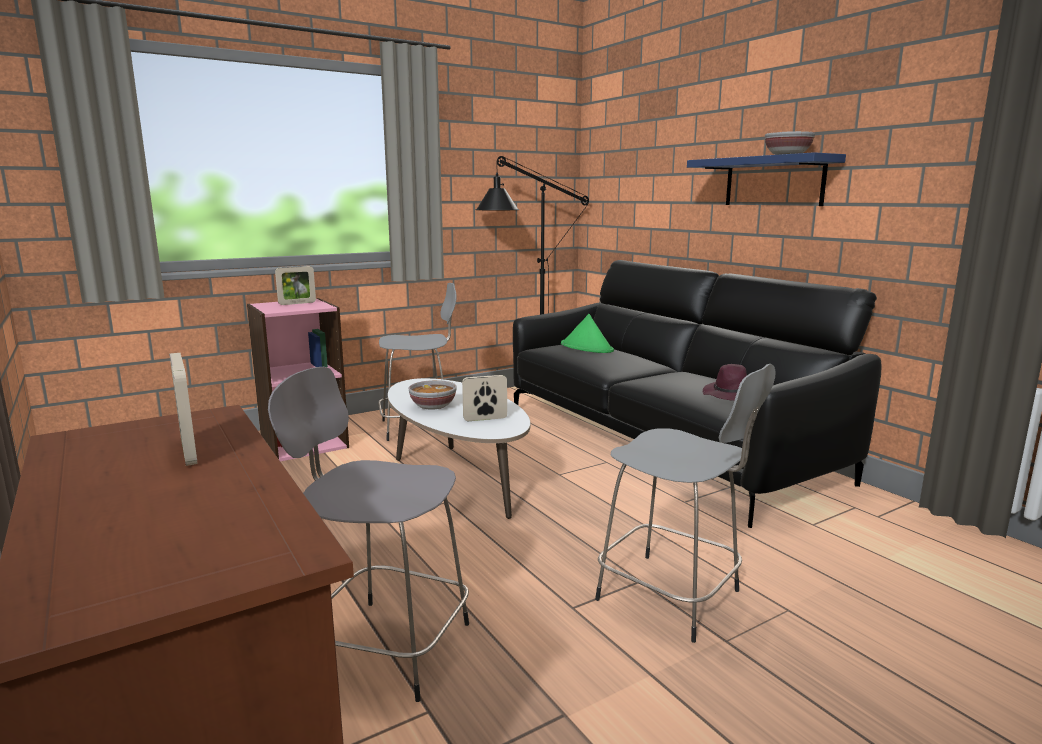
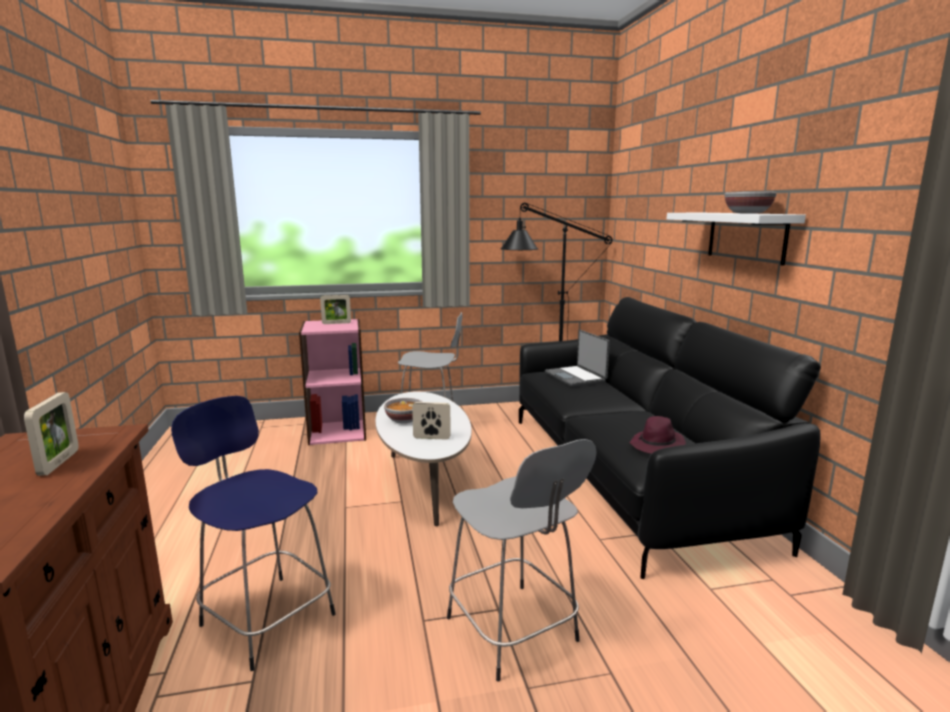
camera: 20 degrees right, 0 degrees up
(386, 646) = (265, 617): grey stool -> blue stool
(587, 347) = (576, 377): green hat -> laptop
(773, 182) = (746, 236): blue shelf -> white shelf

